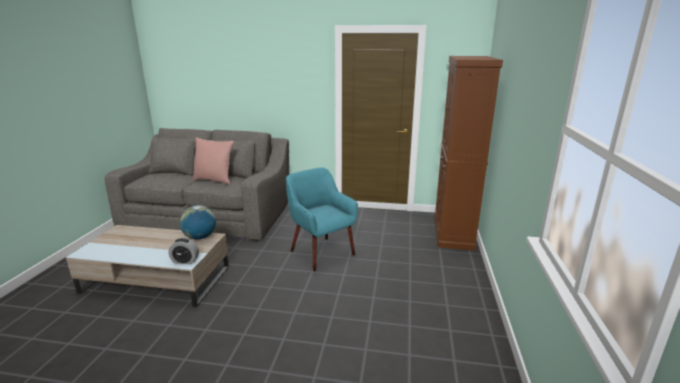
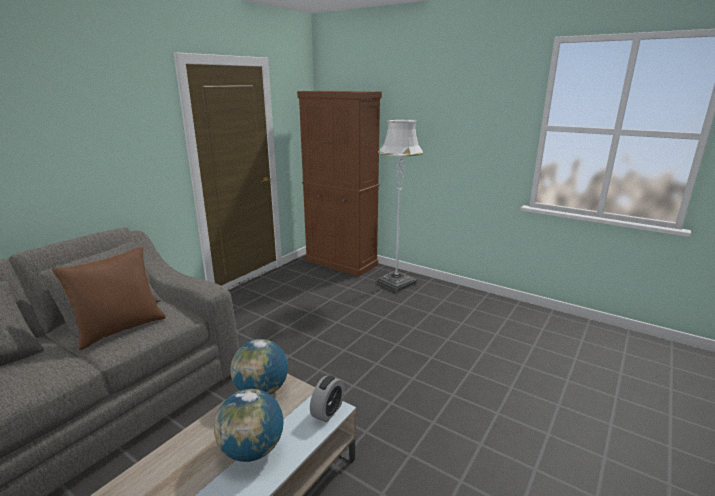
camera: 65 degrees left, 0 degrees up
(150, 249) = (252, 450): none -> globe
(214, 180) = (120, 329): pink pillow -> brown pillow
(321, 252) = (310, 335): turquoise armchair -> none
(448, 269) = (396, 283): none -> white floor lamp

